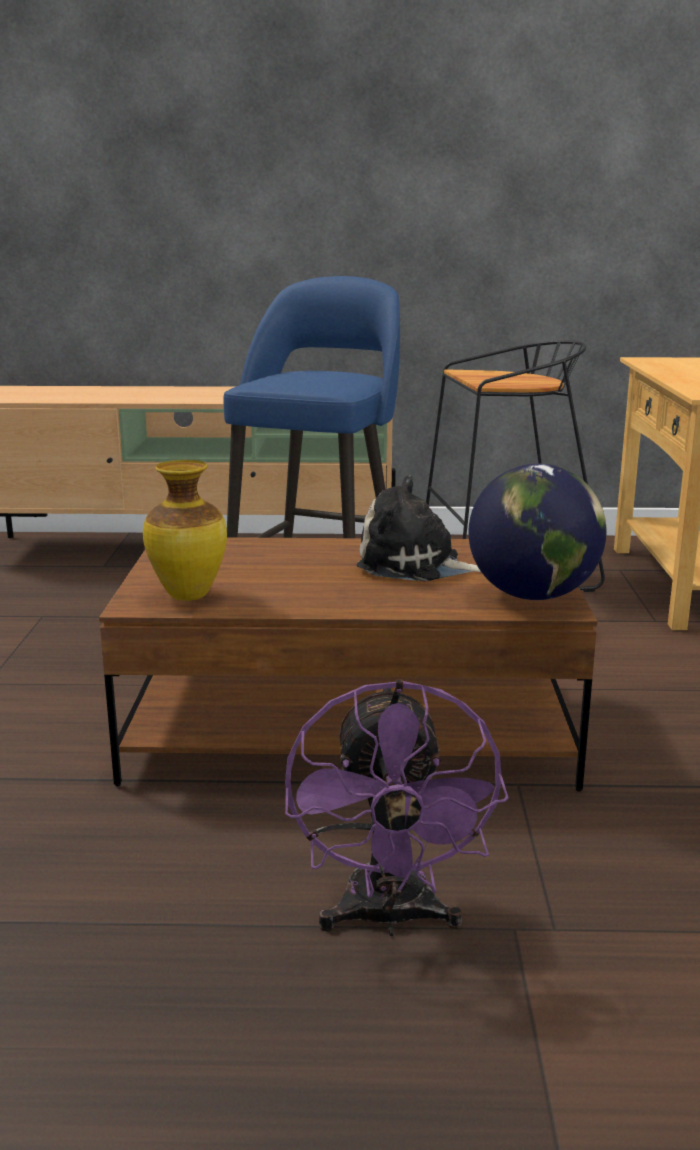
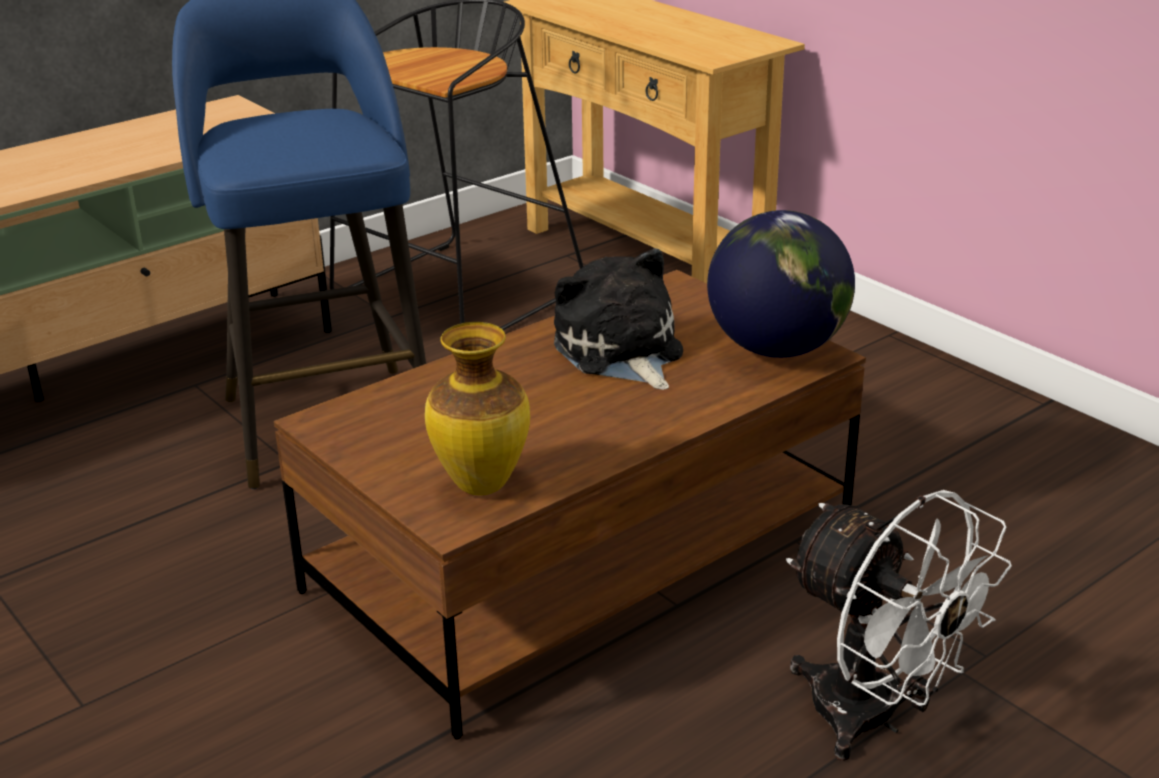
camera: 40 degrees left, 10 degrees up
(389, 919) = (874, 719): purple fan -> white fan
(415, 565) = (620, 352): plush toy -> plush toy turned 90 degrees clockwise

